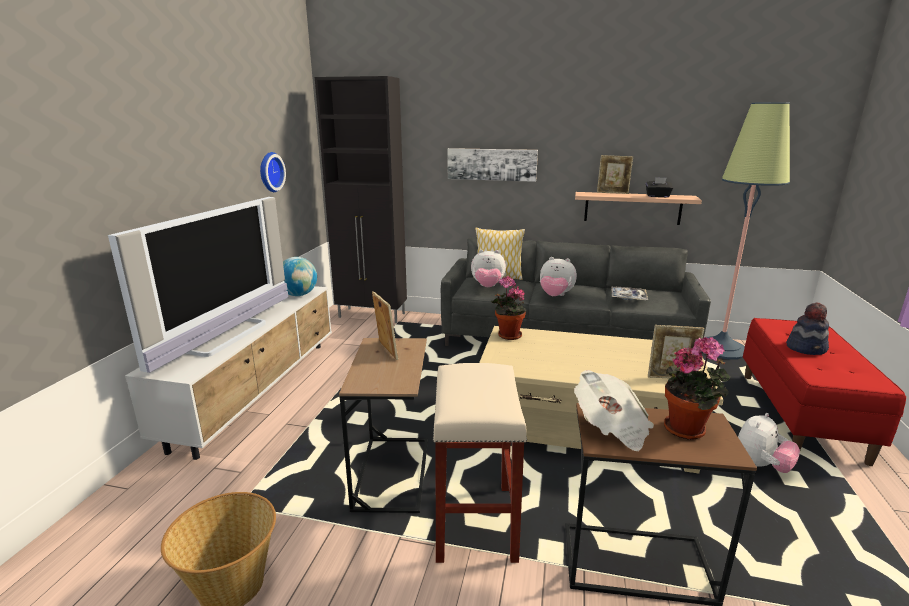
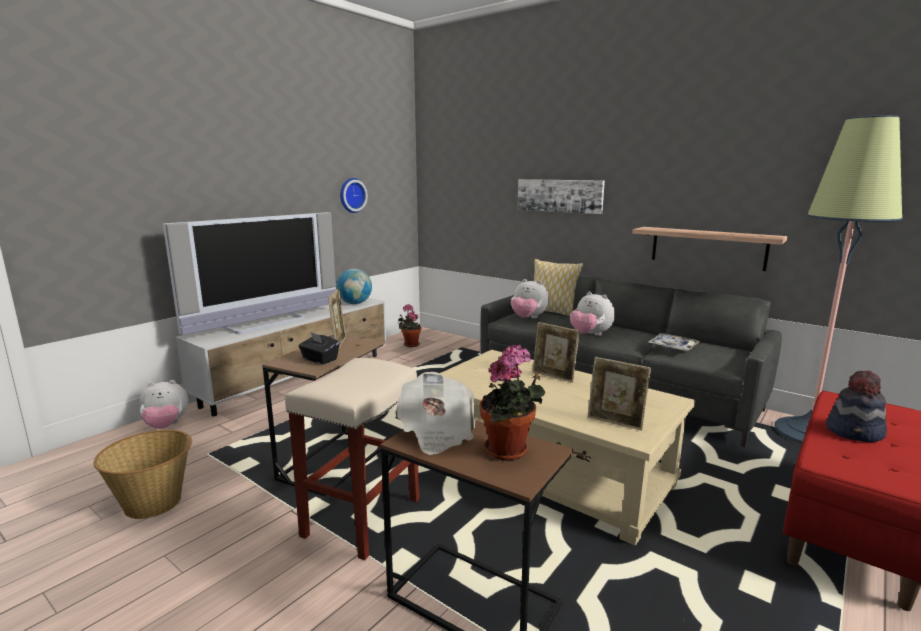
camera: 25 degrees right, 5 degrees down
(372, 315) = (444, 339): black cabinet -> none
(507, 335) = (492, 359): potted plant -> potted plant (410, 344)
(612, 193) = (683, 229): picture frame -> picture frame (554, 376)
(658, 196) = (731, 234): black tissue box -> black tissue box (319, 359)
(760, 467) = (725, 562): plush toy -> plush toy (166, 426)

